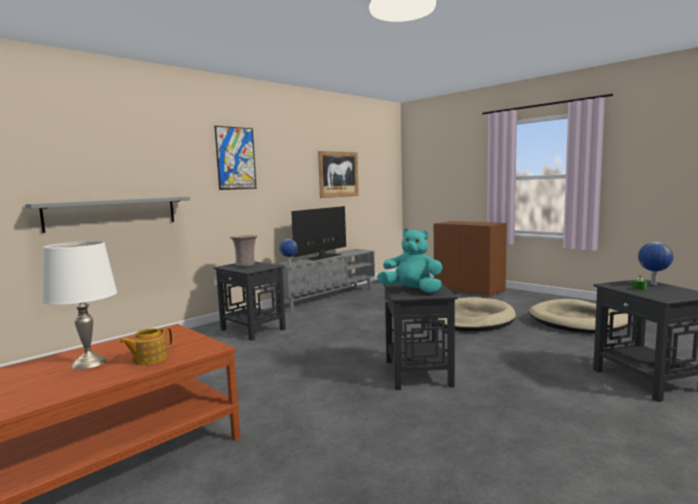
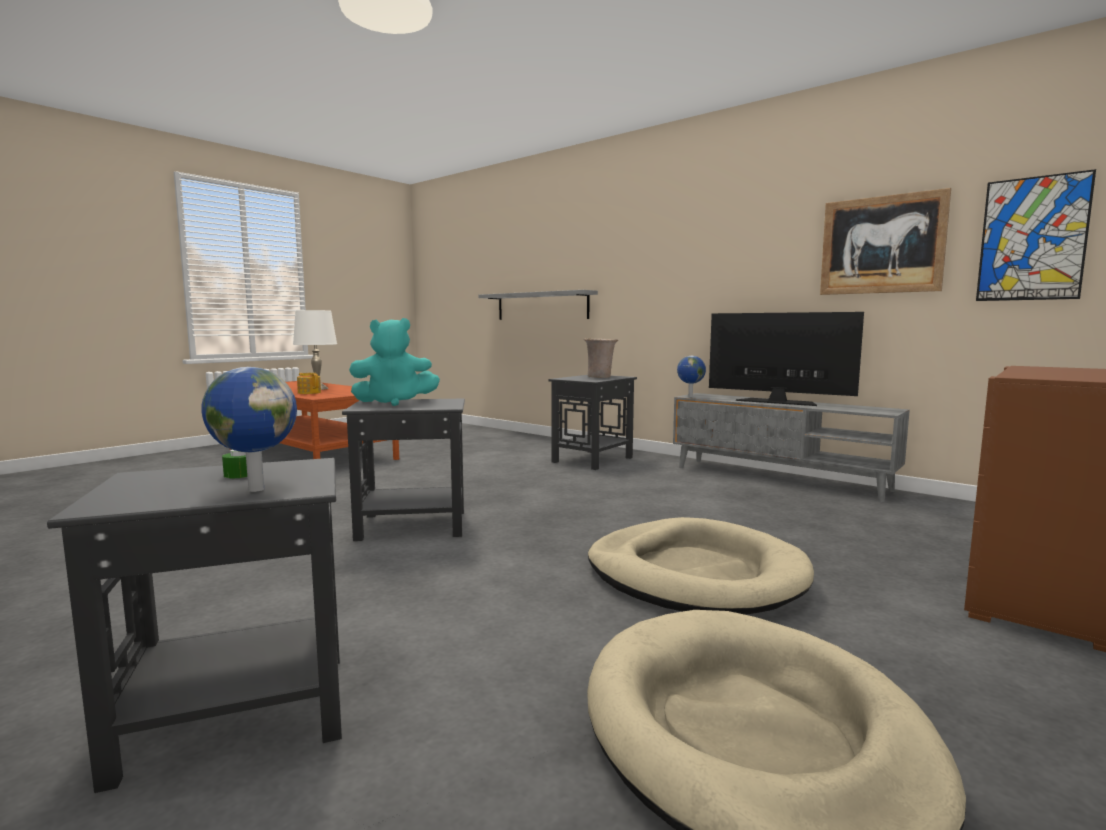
camera: 85 degrees right, 0 degrees up
(236, 158) = (666, 237): picture -> picture (1032, 239)
(412, 291) = (394, 402): turquoise plush toy -> turquoise plush toy turned 60 degrees clockwise

